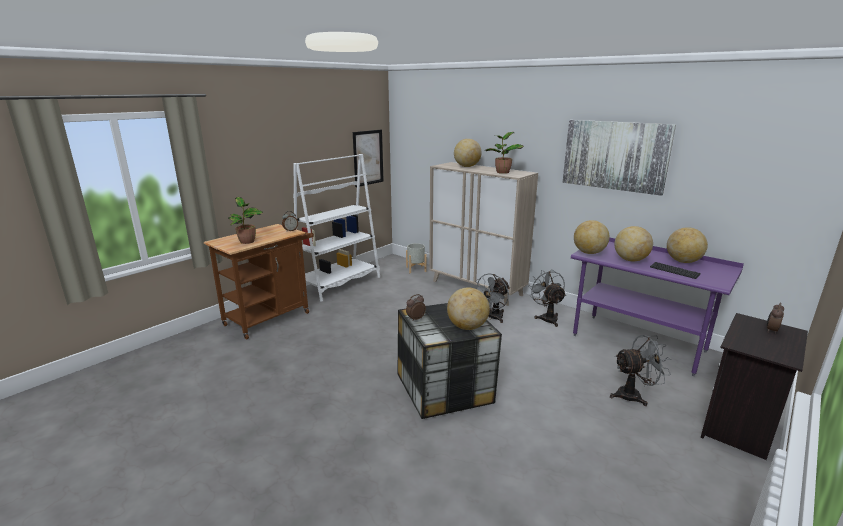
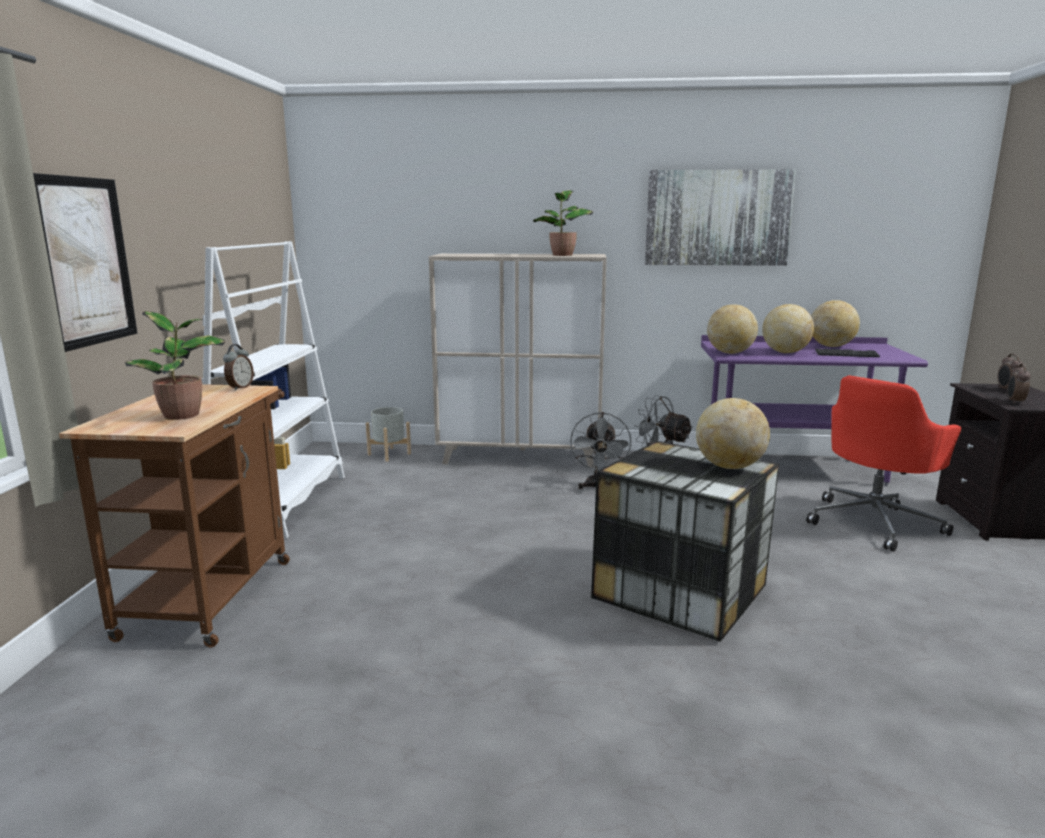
camera: 35 degrees left, 5 degrees down
(368, 157) = (273, 256): picture -> picture (85, 262)
(415, 319) = (647, 475): alarm clock -> alarm clock (1014, 402)
(467, 166) = (488, 254): globe -> none
(634, 395) = (874, 522): grey fan -> red office chair

